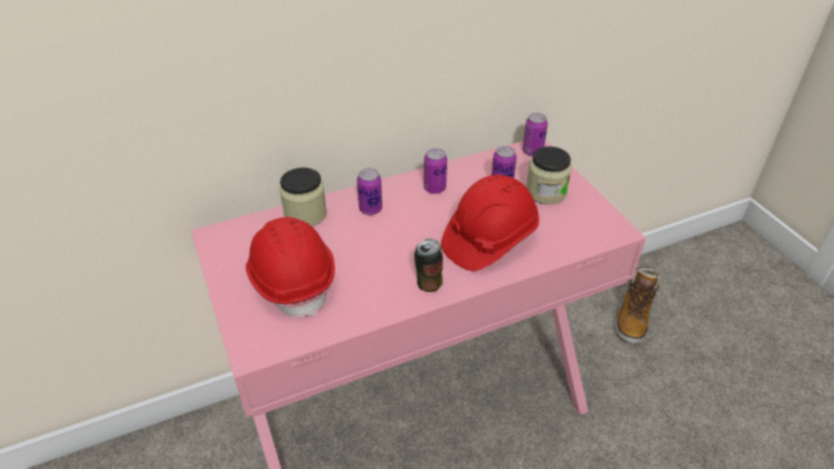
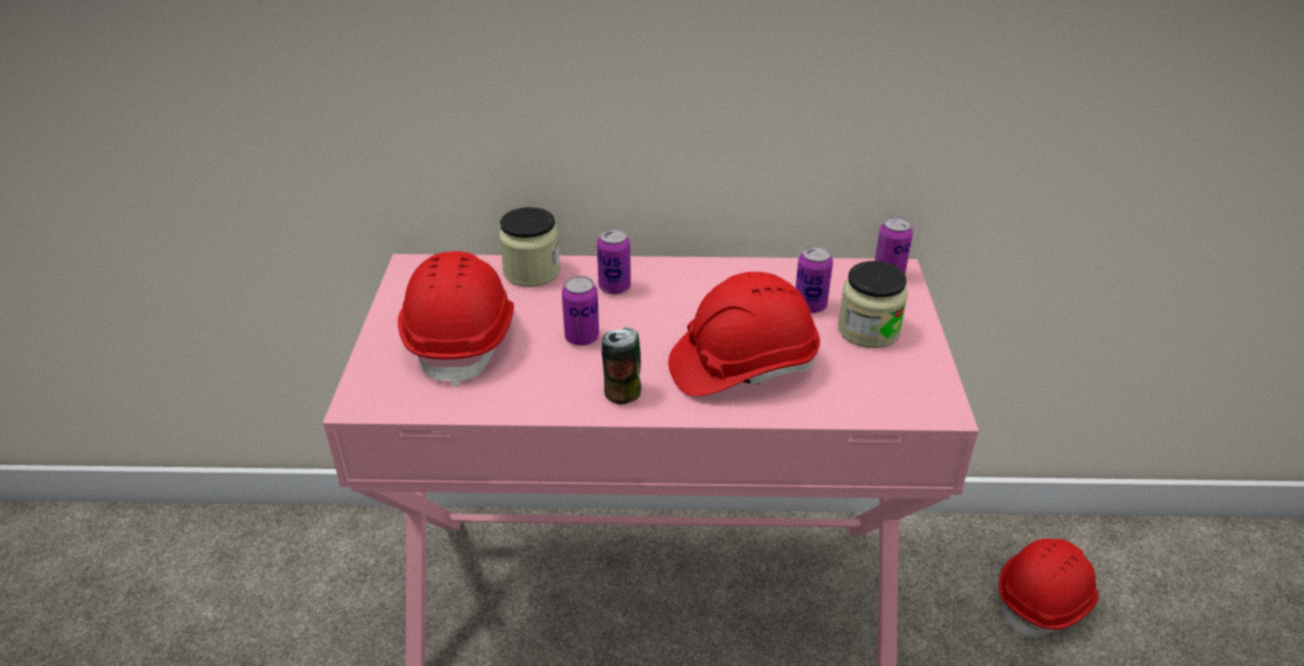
camera: 25 degrees right, 5 degrees down
(434, 188) = (715, 285): can -> can (582, 337)
(633, 317) = (1045, 601): boot -> red hard hat

